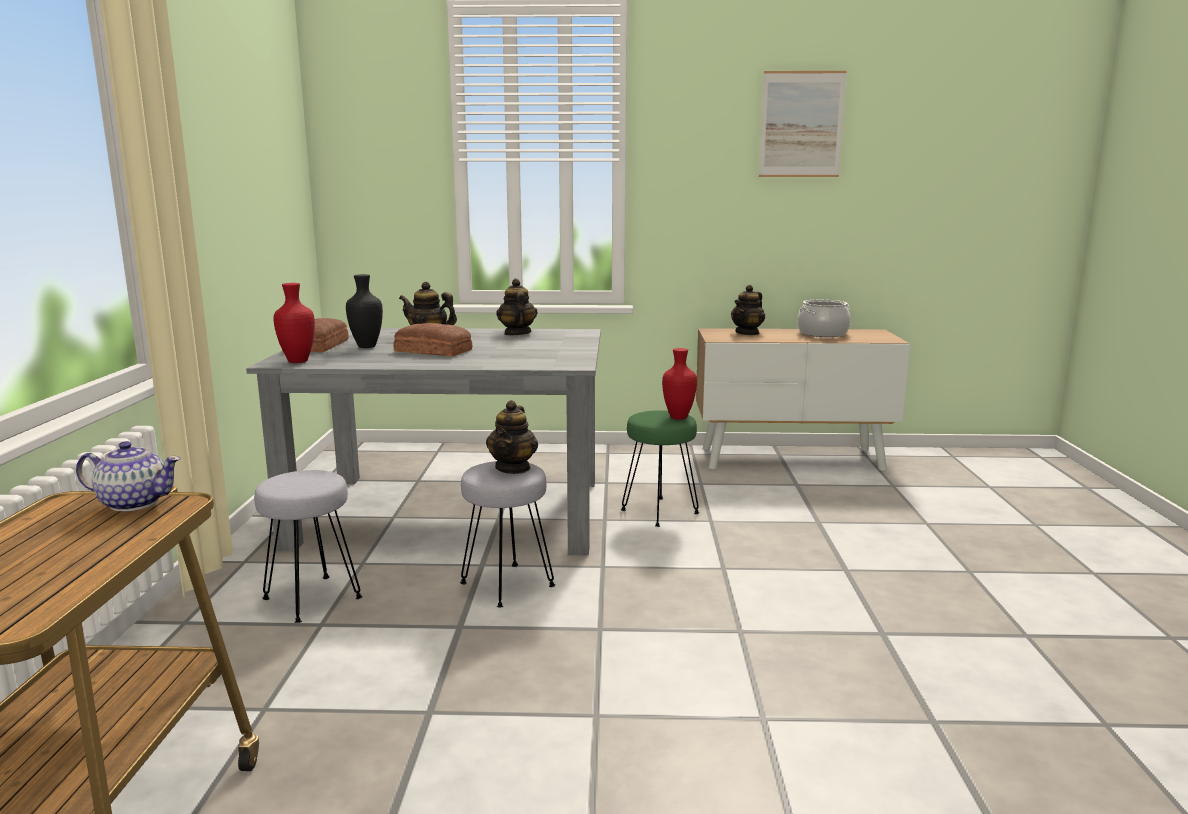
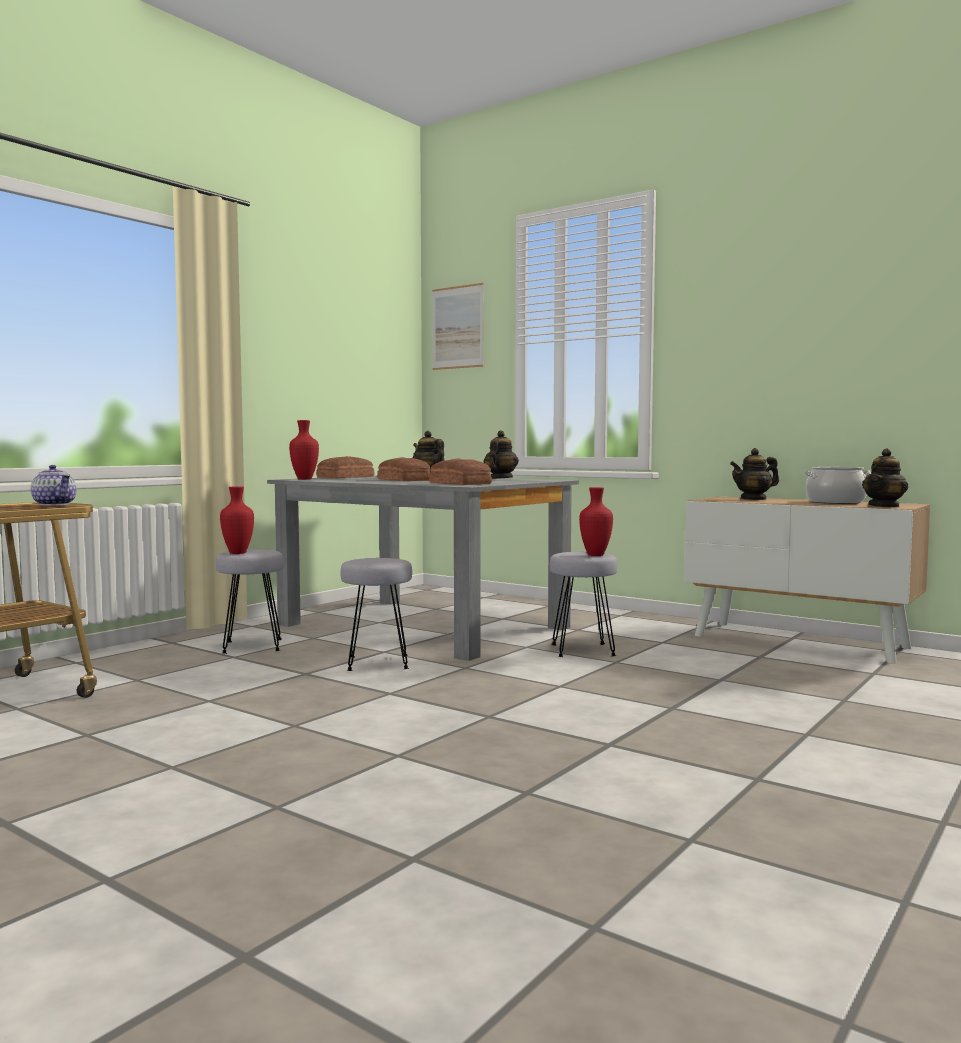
camera: 35 degrees right, 10 degrees down
(293, 488) = (237, 553): none -> red vase
(367, 346) = (372, 478): black vase -> none
(513, 468) = (386, 560): teapot -> teapot (884, 506)
(542, 358) = (460, 483): none -> bread
(660, 512) = (582, 651): green stool -> grey stool
(801, 124) = (823, 283): picture -> picture (457, 327)

